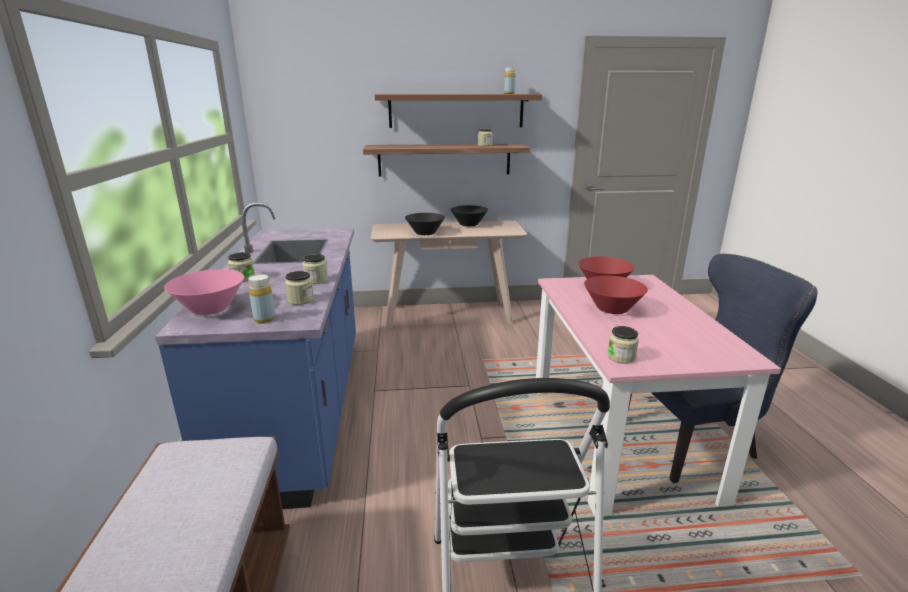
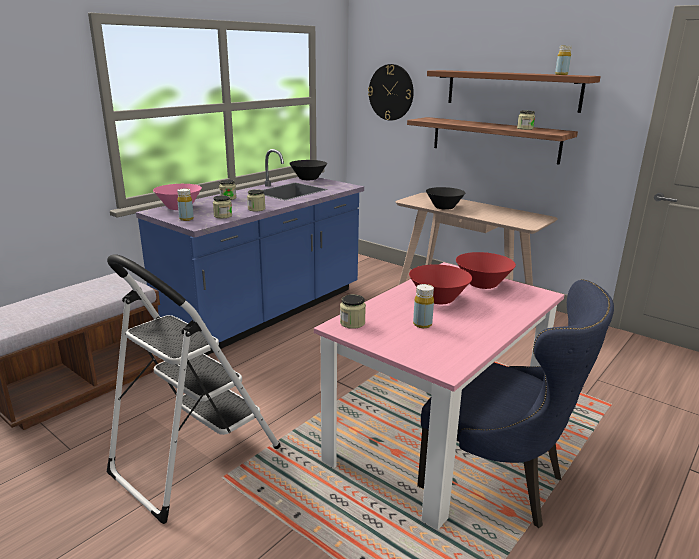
camera: 45 degrees right, 0 degrees up
(313, 121) = (391, 92): none -> wall clock
(468, 224) = (501, 210): black bowl -> black bowl (308, 179)
(655, 333) = (422, 324): none -> yellow bottle

